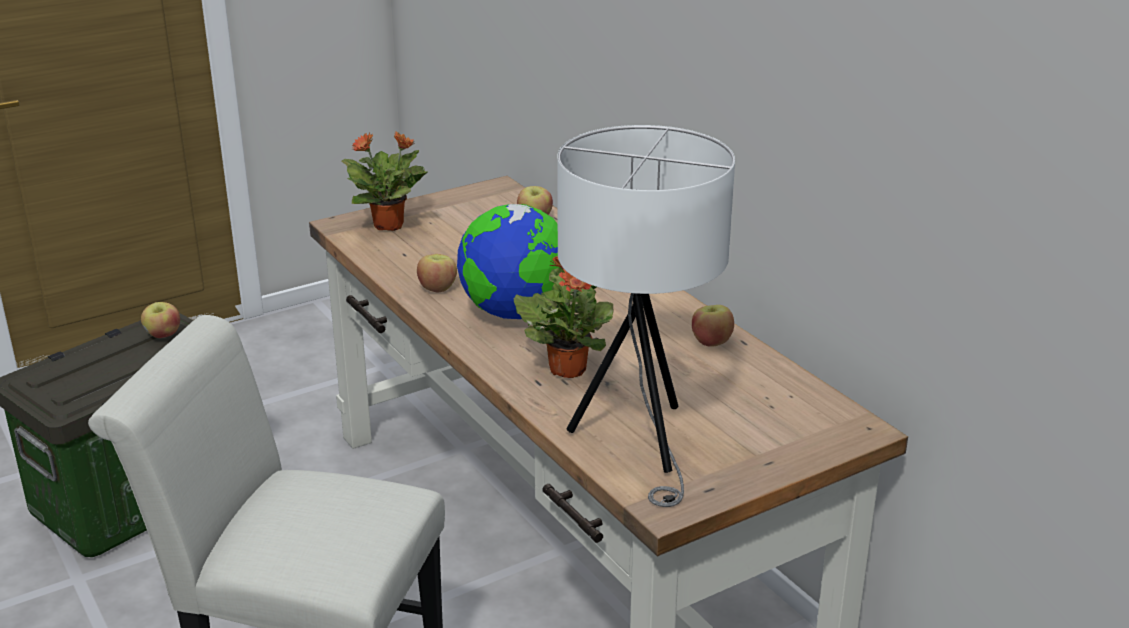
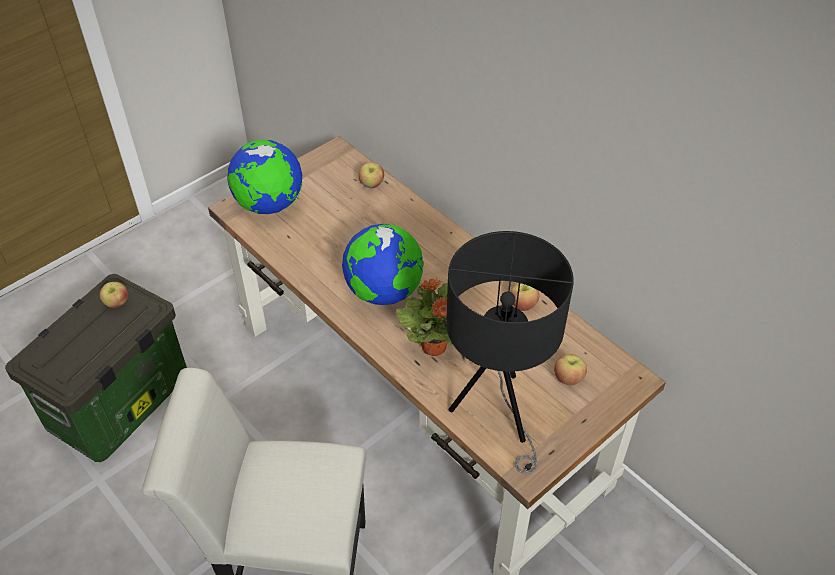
camera: 10 degrees left, 20 degrees up
(390, 225) = (269, 204): potted plant -> globe
(438, 288) = (322, 271): apple -> apple (568, 378)
(639, 443) = (497, 414): white table lamp -> black table lamp

